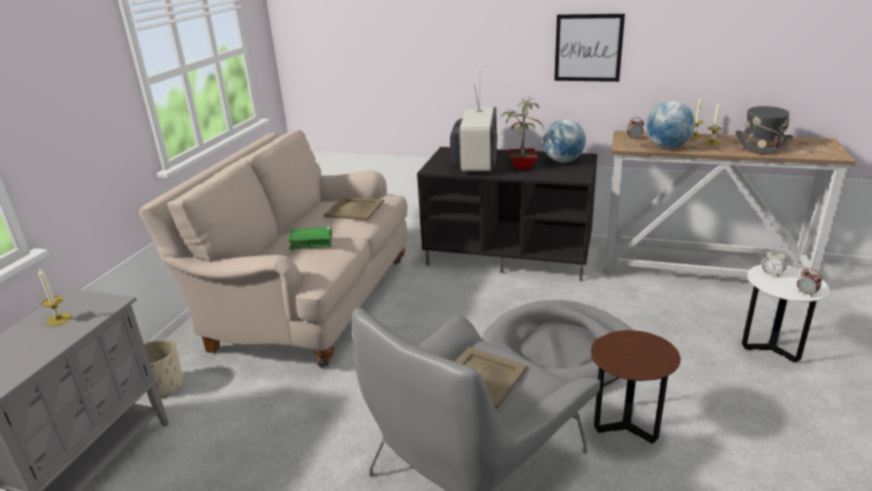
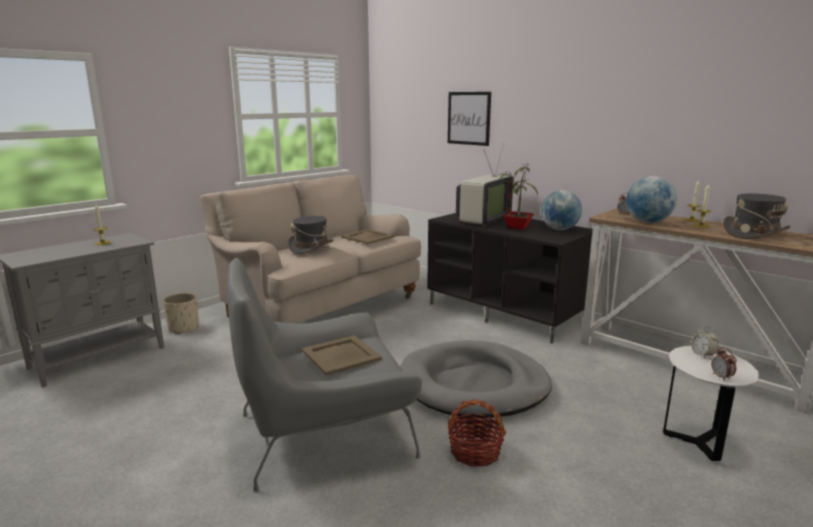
camera: 25 degrees right, 10 degrees down
(311, 242) = (311, 248): green book -> grey hat
(588, 48) = (597, 128): picture -> picture (469, 118)
(626, 426) = (475, 452): brown side table -> basket

